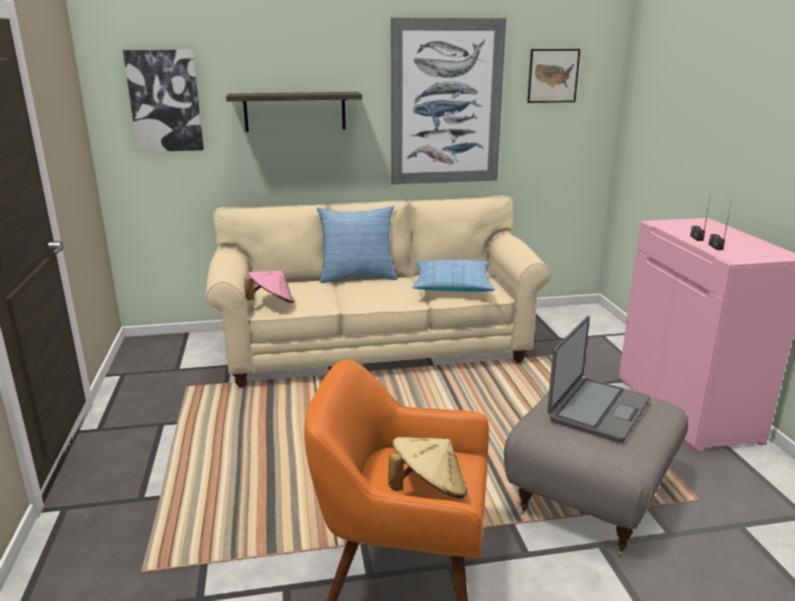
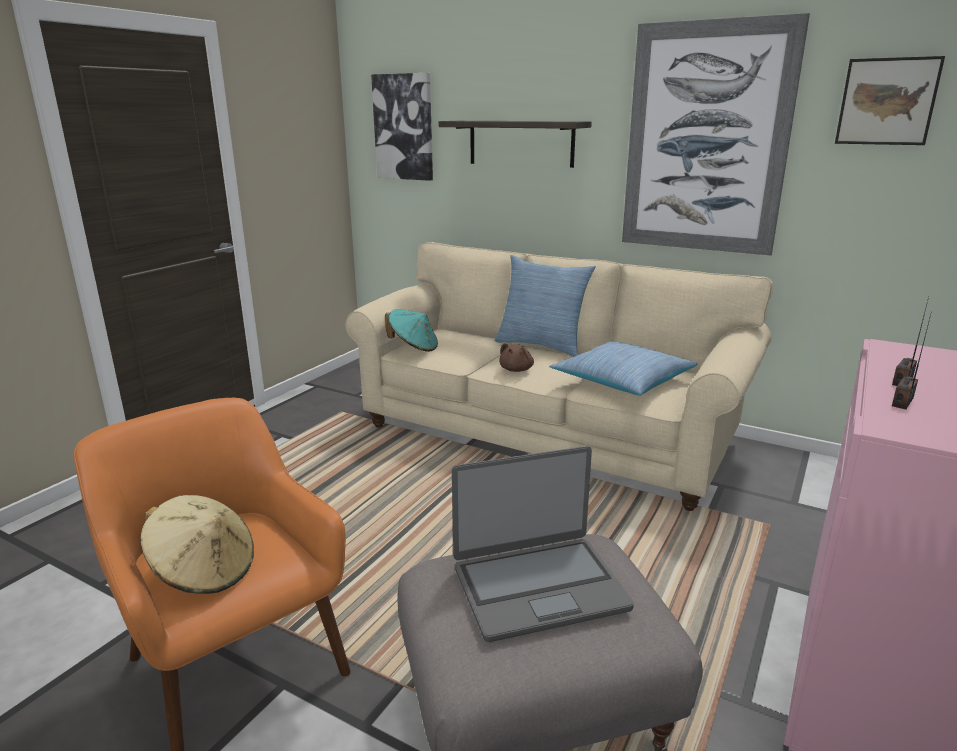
camera: 40 degrees right, 0 degrees up
(271, 303) = (413, 347): pink hat -> turquoise hat
(373, 298) = (517, 369): none -> brown plush toy

